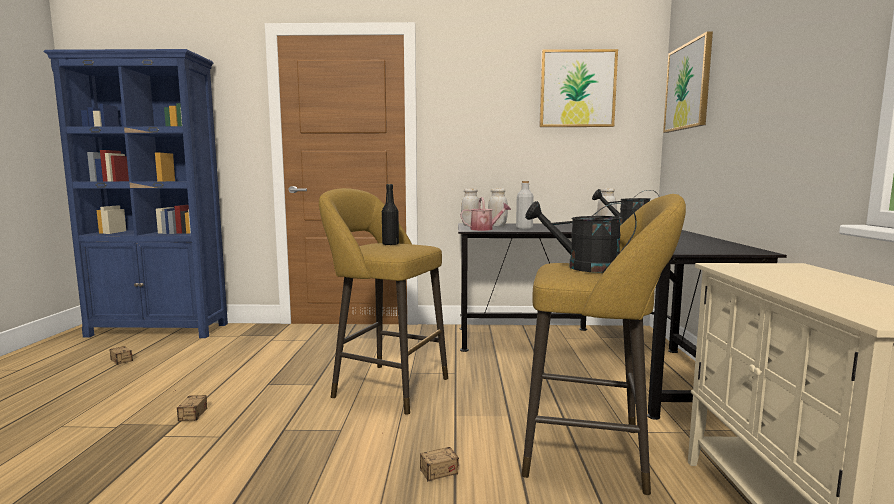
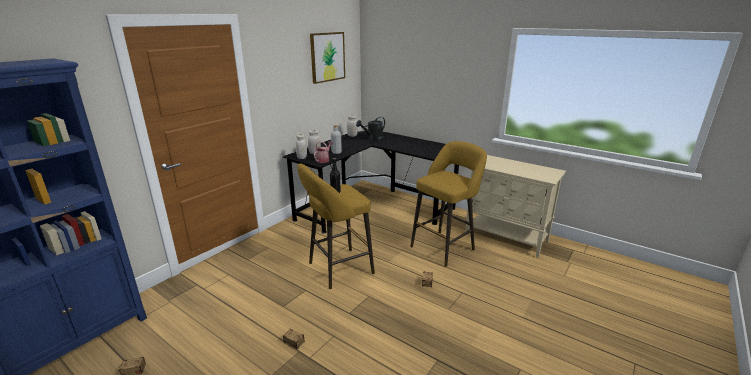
camera: 55 degrees left, 15 degrees up
(583, 267) = (446, 179): black watering can -> none
(688, 86) = (385, 59): picture -> none

